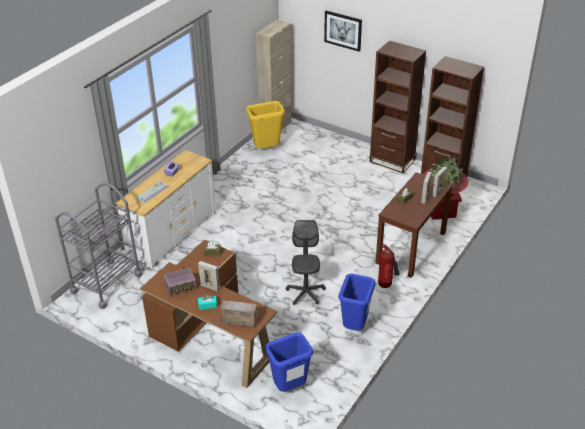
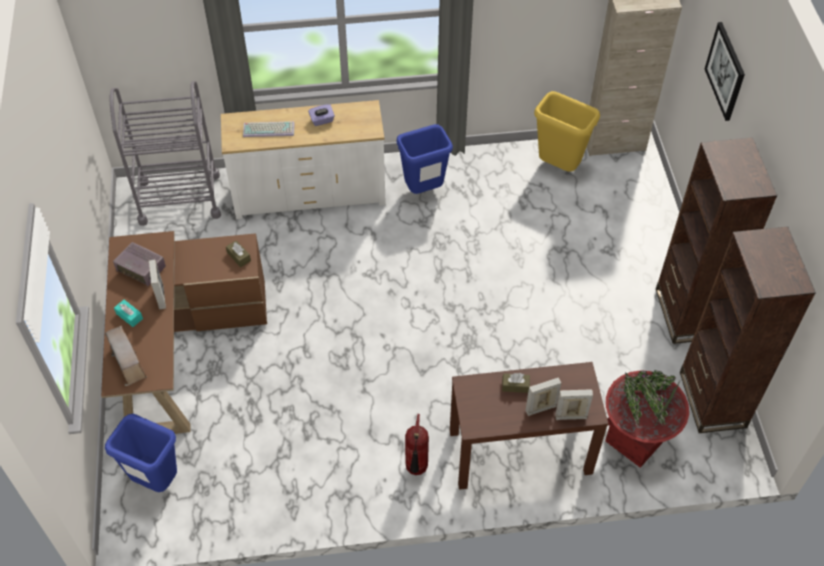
camera: 50 degrees right, 15 degrees up
(305, 293) = (325, 391): grey office chair -> none
(354, 327) = (309, 483): blue trash can -> blue trash can (423, 190)

